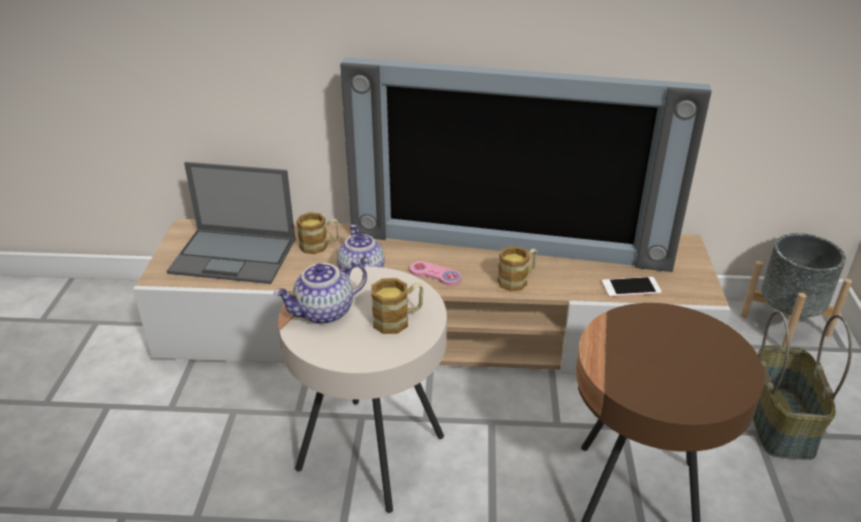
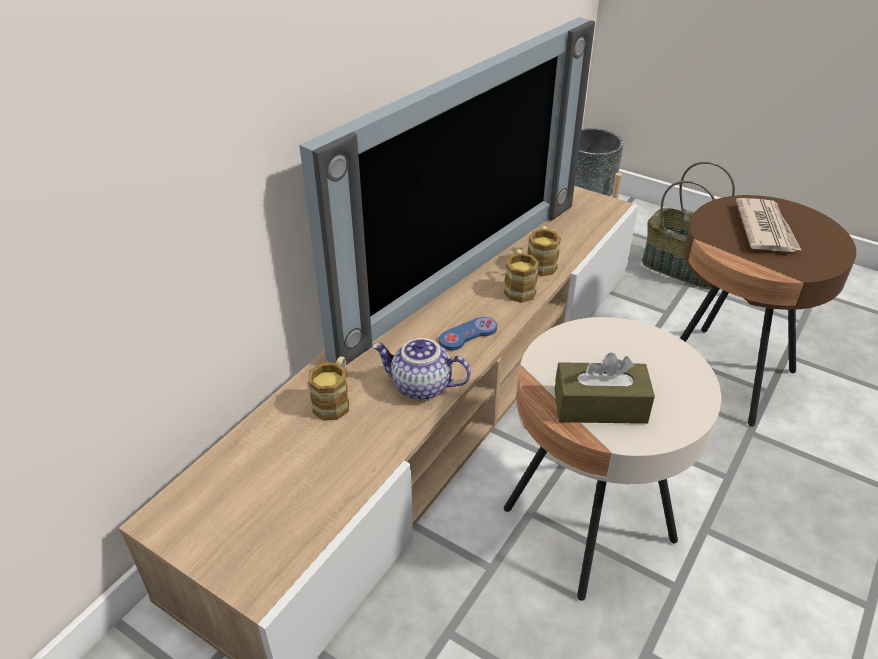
camera: 60 degrees left, 5 degrees up
(235, 256) = (284, 486): laptop -> none
(324, 313) = (600, 406): teapot -> brown tissue box
(398, 320) = (642, 357): mug -> mug (541, 263)
(435, 274) = (468, 335): pink game controller -> blue game controller
(631, 287) = (577, 235): phone -> none
(677, 351) = (765, 229): none -> newspaper

